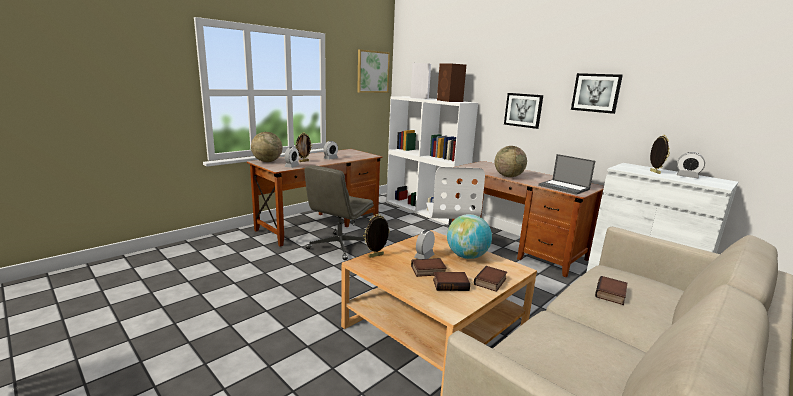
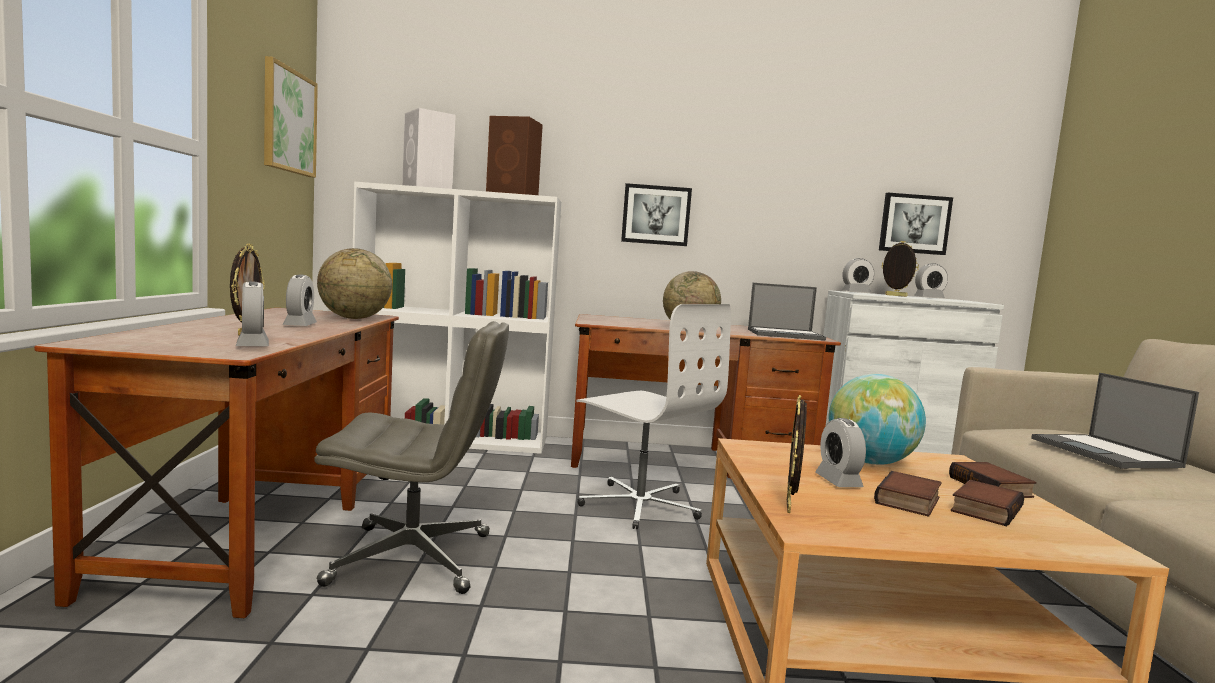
camera: 45 degrees left, 10 degrees down
(267, 161) = (125, 341): globe -> globe (354, 318)
(339, 246) = (414, 558): grey office chair -> grey office chair turned 75 degrees counterclockwise
(596, 93) = (777, 186): picture -> picture (914, 224)
(611, 294) = (1106, 453): book -> laptop
(633, 166) = (856, 292): none -> alarm clock

